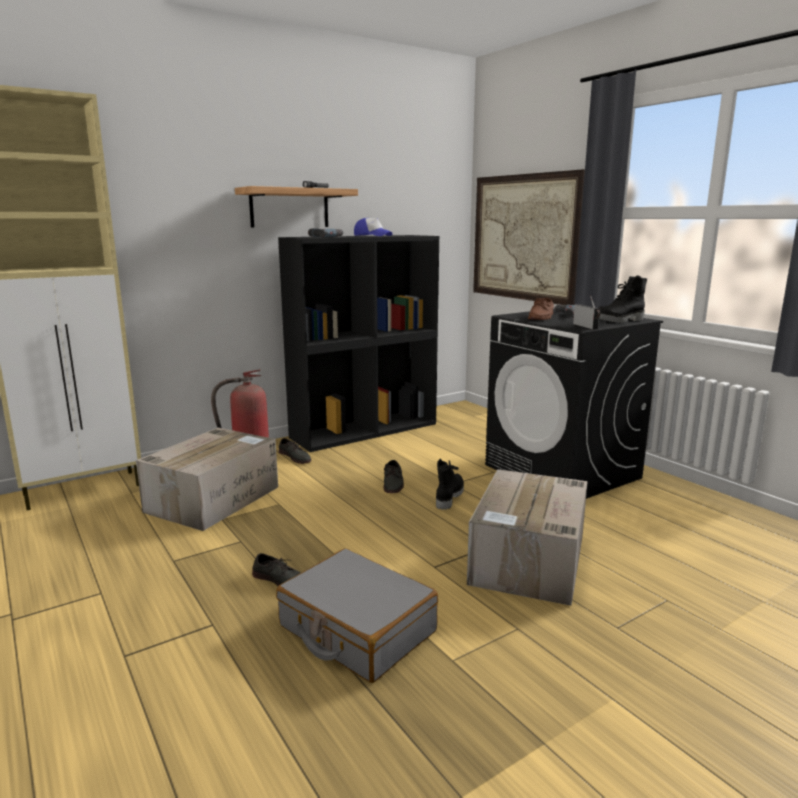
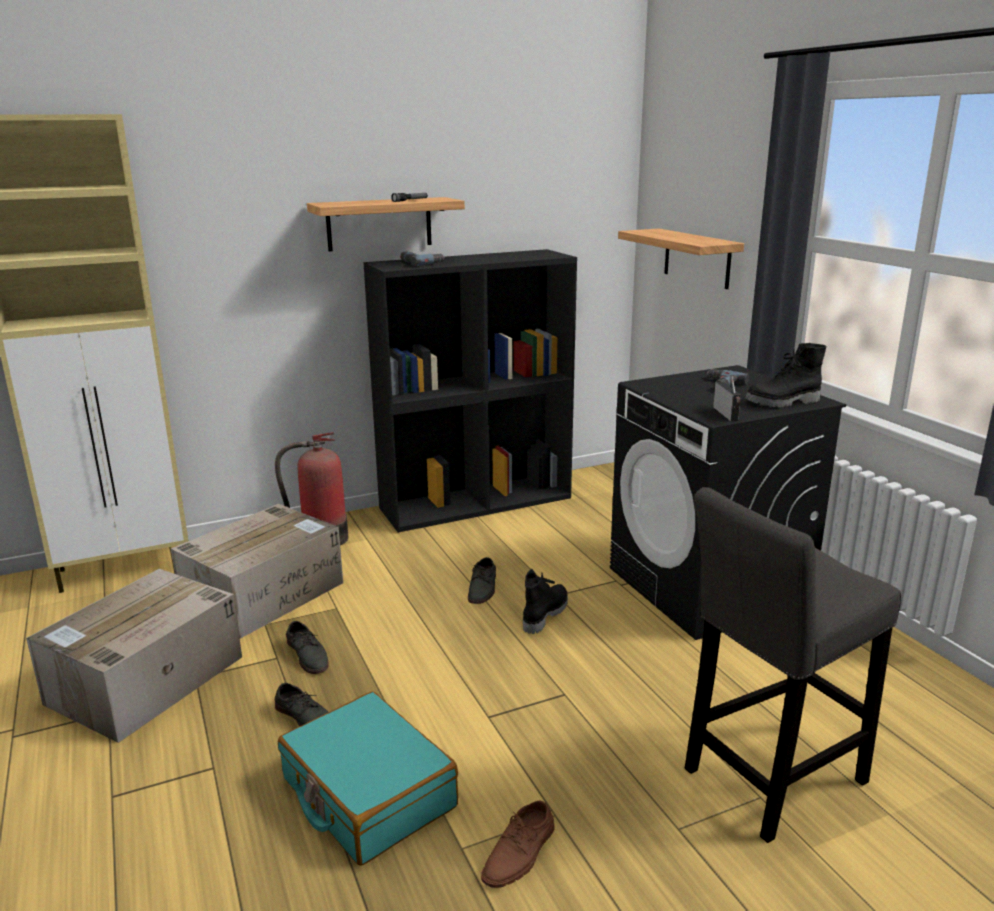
camera: 10 degrees right, 5 degrees up
(295, 457) = (377, 539): grey shoe -> grey shoe (308, 655)
(356, 629) = (367, 793): grey suitcase -> turquoise suitcase
(372, 236) = (486, 258): cap -> none
(524, 238) = (697, 258): picture -> shelf
(528, 560) = (607, 719): cardboard box -> cardboard box (144, 681)
(541, 317) = (682, 389): brown shoe -> brown shoe (520, 853)
(667, 588) = (768, 780): none -> grey stool

